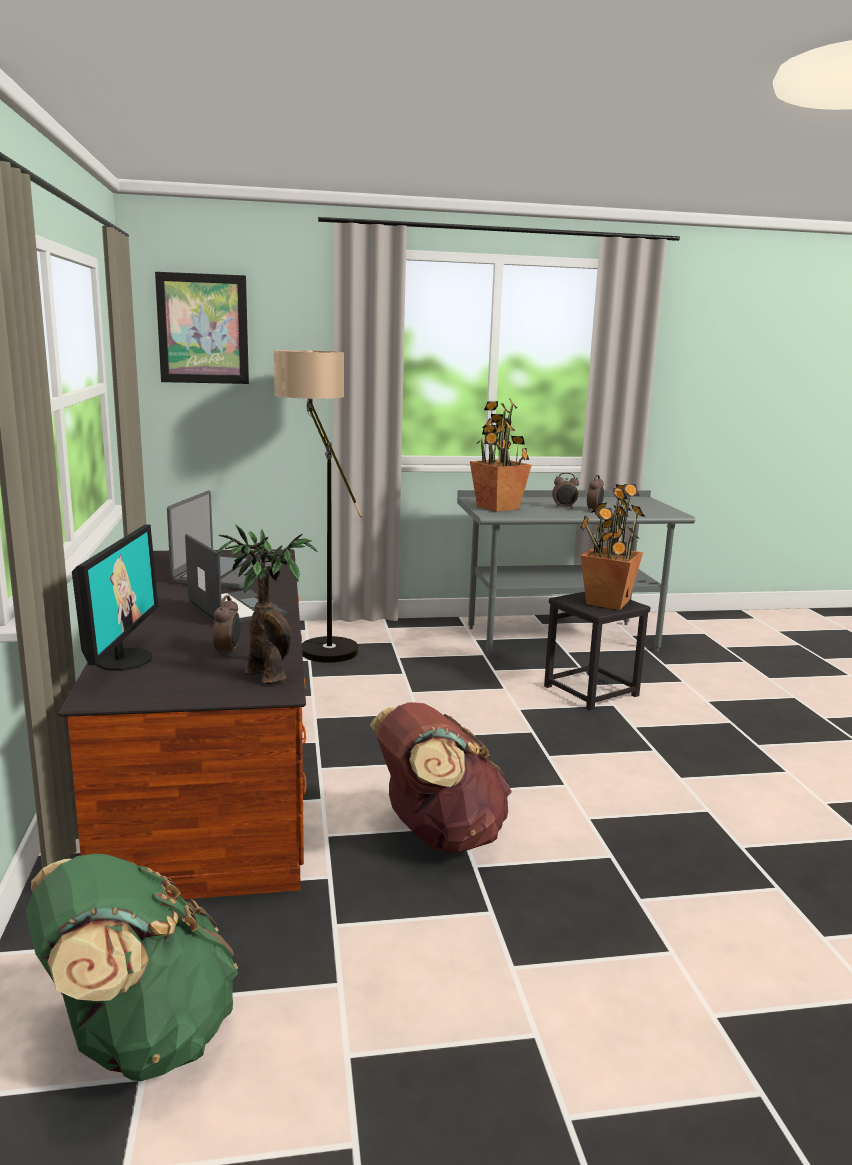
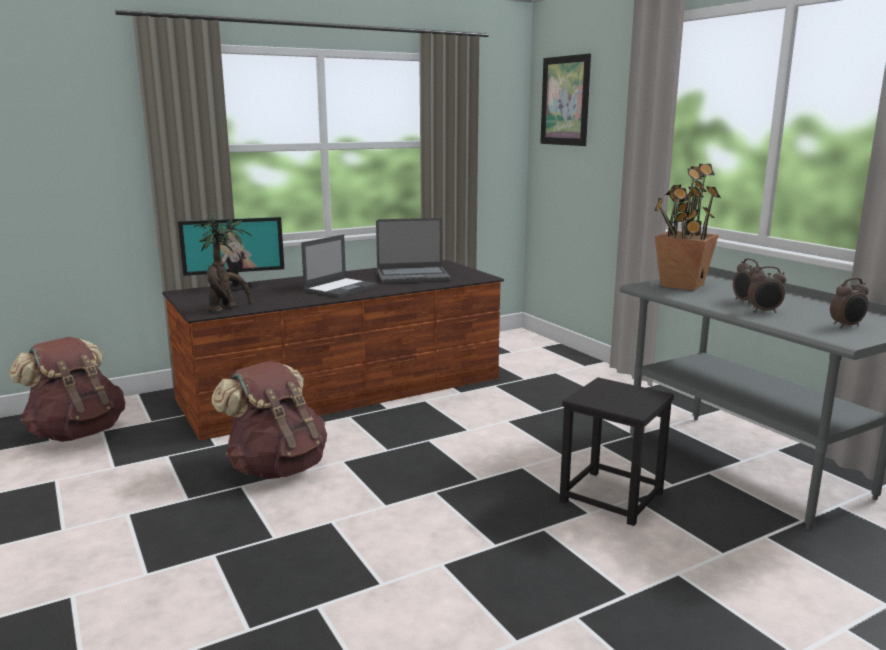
camera: 70 degrees right, 0 degrees up
(139, 1037) = (77, 433): green backpack -> brown backpack
(228, 652) = (259, 298): alarm clock -> alarm clock (846, 326)
(319, 644) = (561, 375): floor lamp -> none
(606, 602) = (621, 399): potted plant -> none

